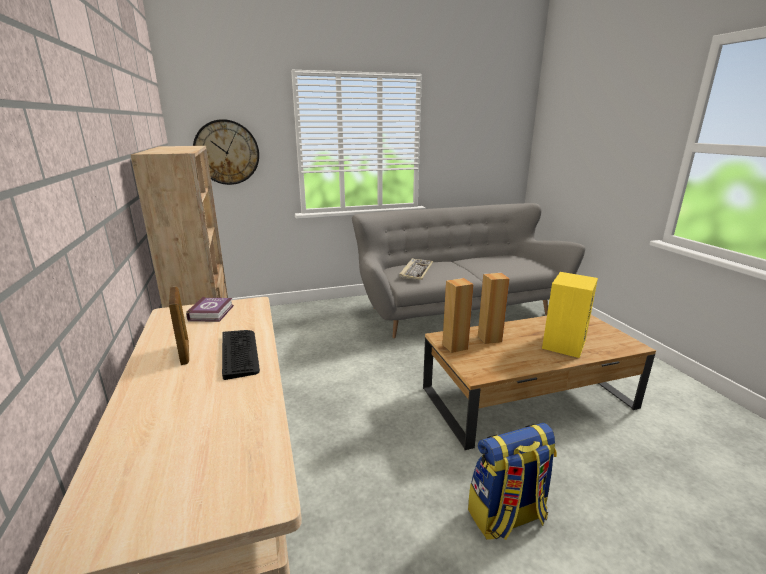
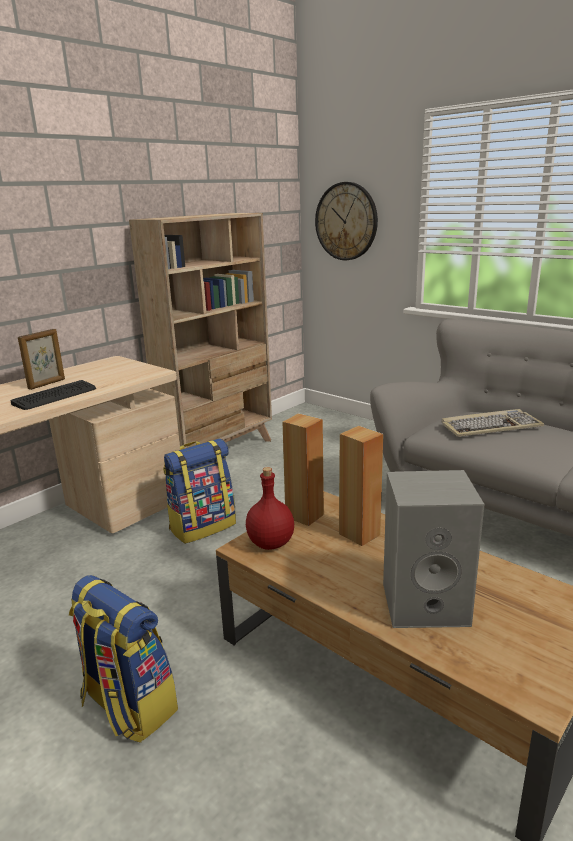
camera: 60 degrees right, 0 degrees up
(212, 312) = (123, 369): book -> none
(321, 419) = (203, 526): none -> backpack
(479, 366) = (271, 544): none -> red bottle
(563, 344) = (426, 603): yellow speaker -> grey speaker

